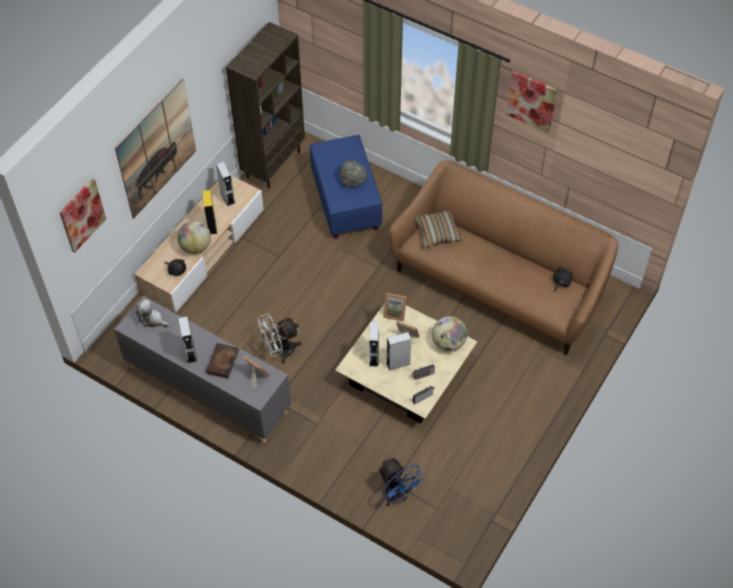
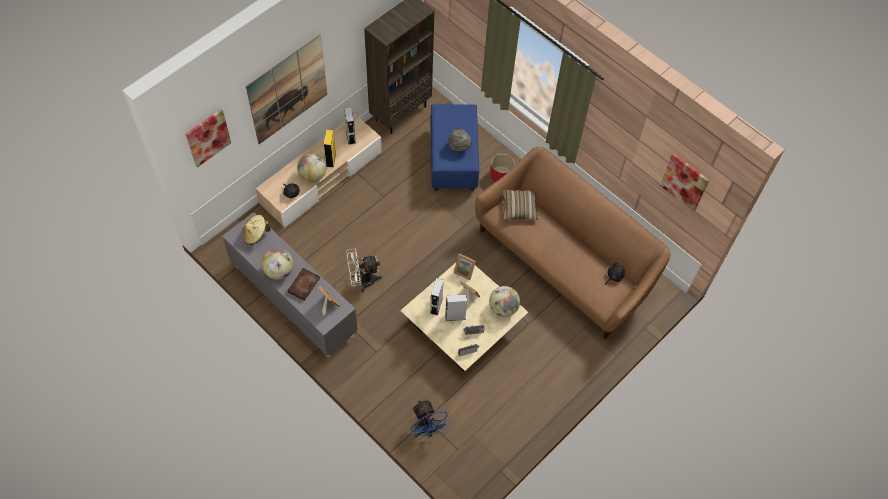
camera: 10 degrees right, 5 degrees up
(152, 319) = (255, 234): plush toy -> beige hat
(190, 352) = (279, 271): grey speaker -> globe
(403, 207) = (501, 175): none -> red planter
(531, 101) = (618, 116): picture -> picture (684, 181)

